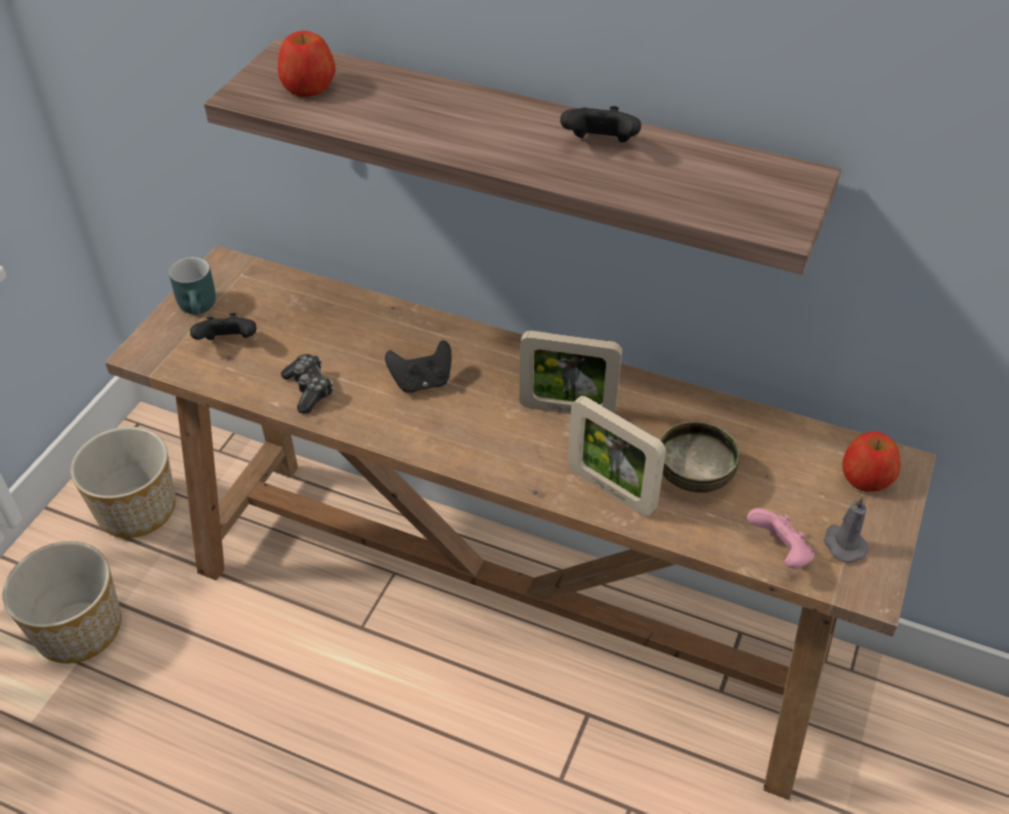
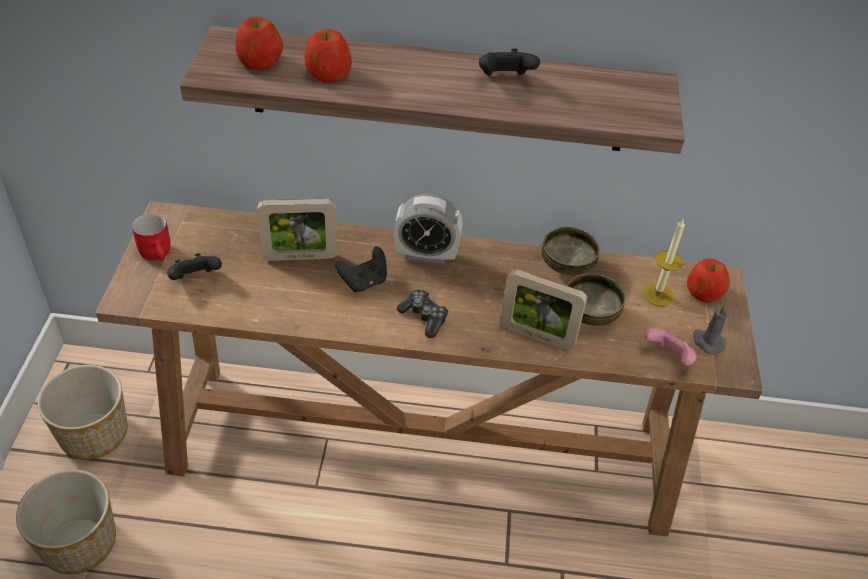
camera: 20 degrees left, 0 degrees up
(200, 307) = (159, 253): turquoise mug -> red mug
(309, 389) = (278, 303): game controller -> game controller (424, 317)
(382, 110) = (328, 73): none -> apple
(512, 362) = (426, 254): none -> alarm clock
(567, 410) = (481, 283): picture frame -> picture frame (300, 257)
(687, 408) = (566, 265): none -> bowl
(798, 468) = (657, 294): none -> candle

